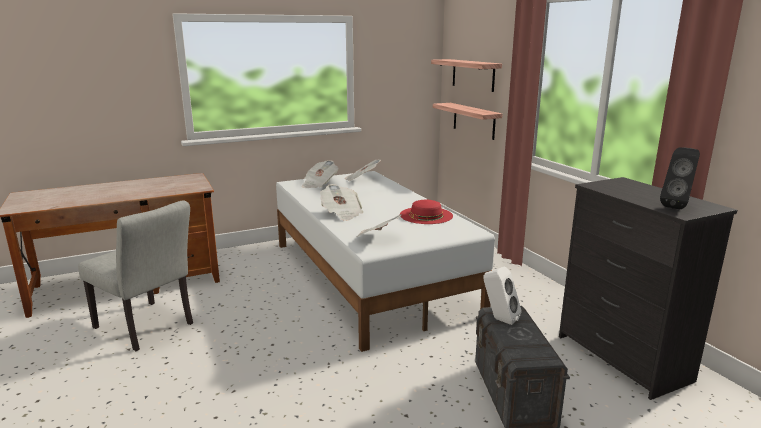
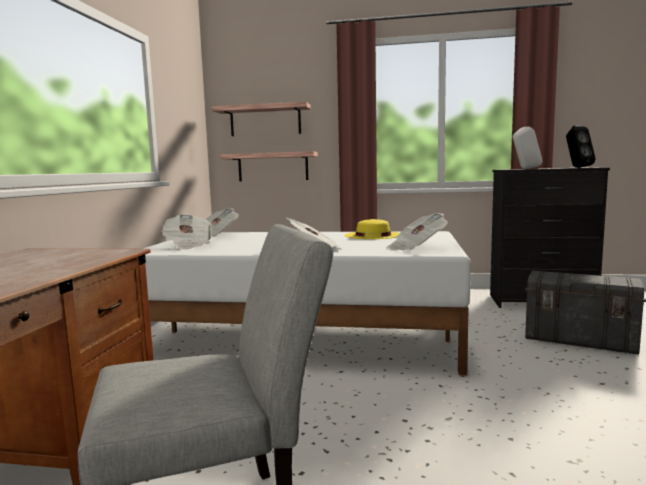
camera: 55 degrees left, 10 degrees down
(426, 215) = (373, 235): red hat -> yellow hat
(499, 319) = (555, 278): white speaker -> white speaker (525, 169)

